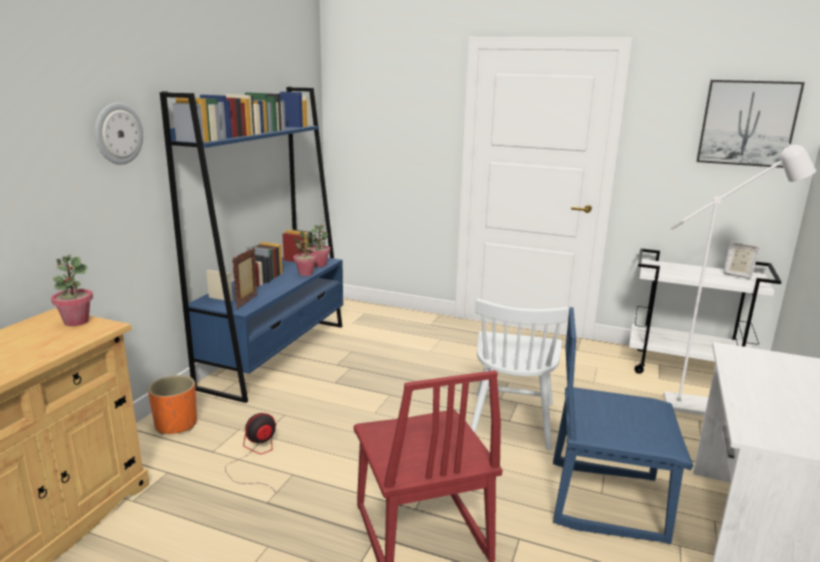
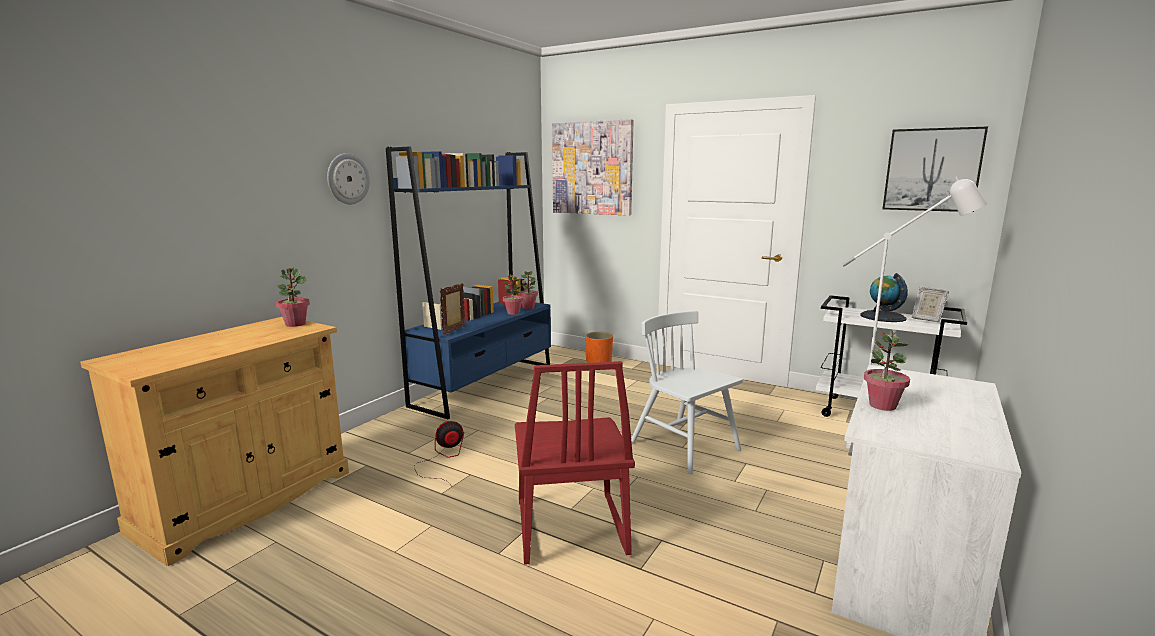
camera: 10 degrees right, 5 degrees down
(176, 424) = (385, 431): orange planter -> orange planter (598, 362)
(382, 104) = (592, 168): none -> picture
(511, 420) = (685, 446): white chair -> white chair turned 120 degrees clockwise
(606, 500) = (758, 517): blue chair -> none
(696, 273) = (882, 317): none -> globe
(749, 398) = (882, 406): none -> potted plant

